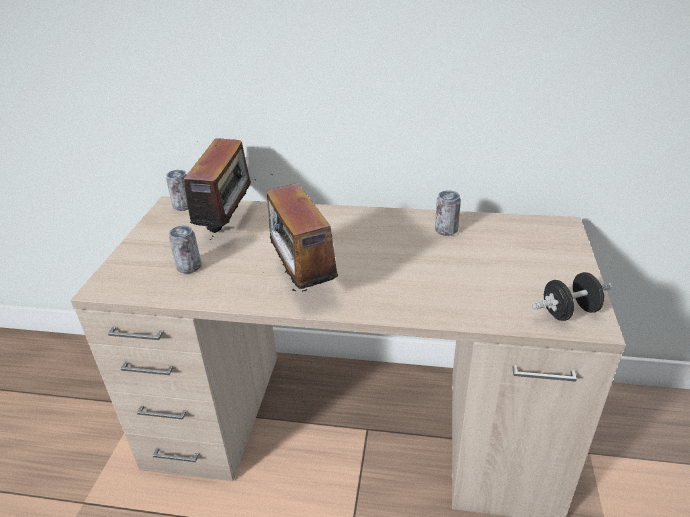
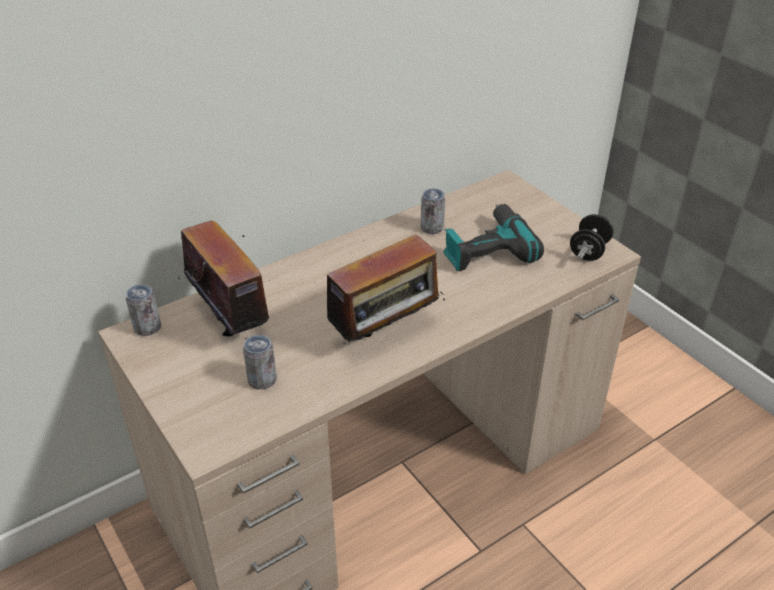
camera: 45 degrees left, 5 degrees up
(303, 282) = (385, 334): radio -> radio turned 60 degrees counterclockwise
(470, 264) = (486, 248): none -> power drill

